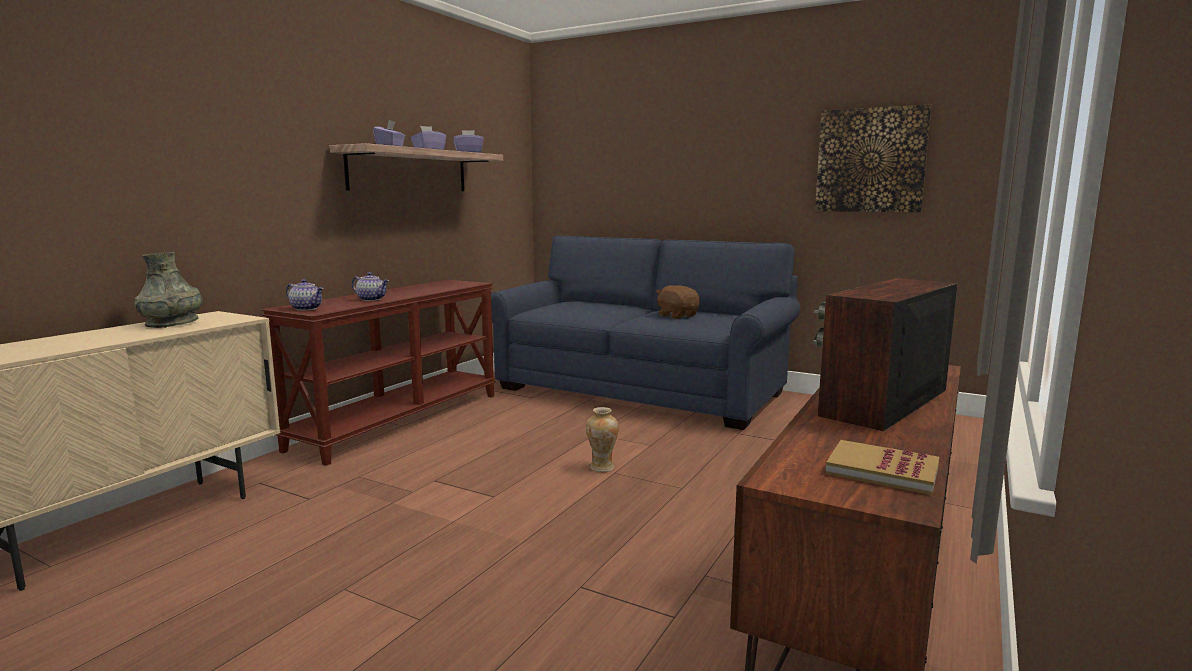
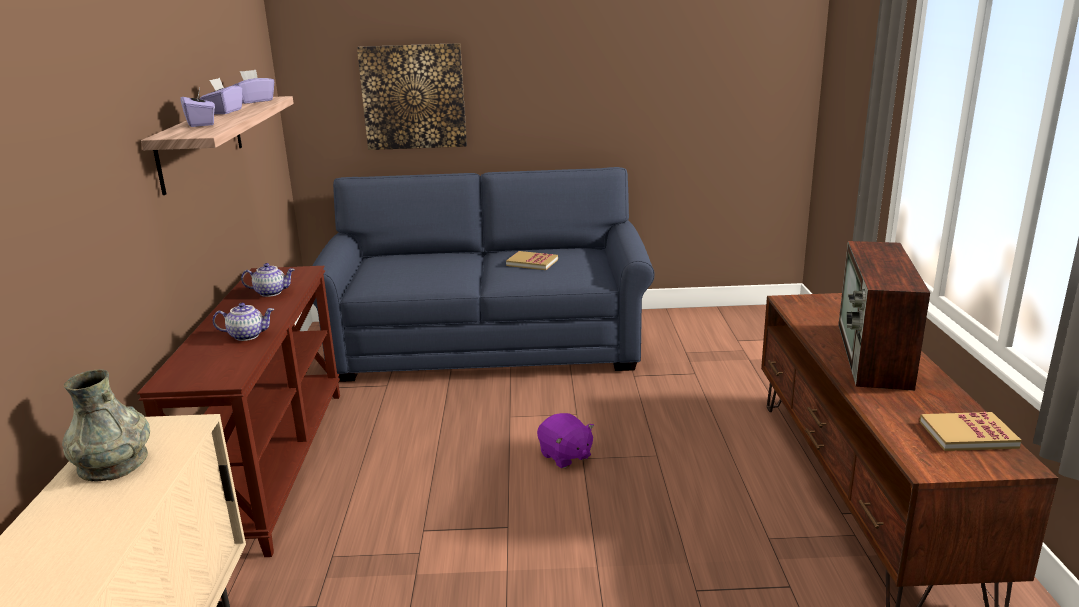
camera: 30 degrees left, 10 degrees up
(307, 309) = (205, 377): teapot -> teapot (271, 292)
(602, 467) = (565, 456): vase -> purple plush toy
(677, 316) = (532, 262): brown plush toy -> book
(870, 160) = (690, 76): picture -> picture (413, 97)

